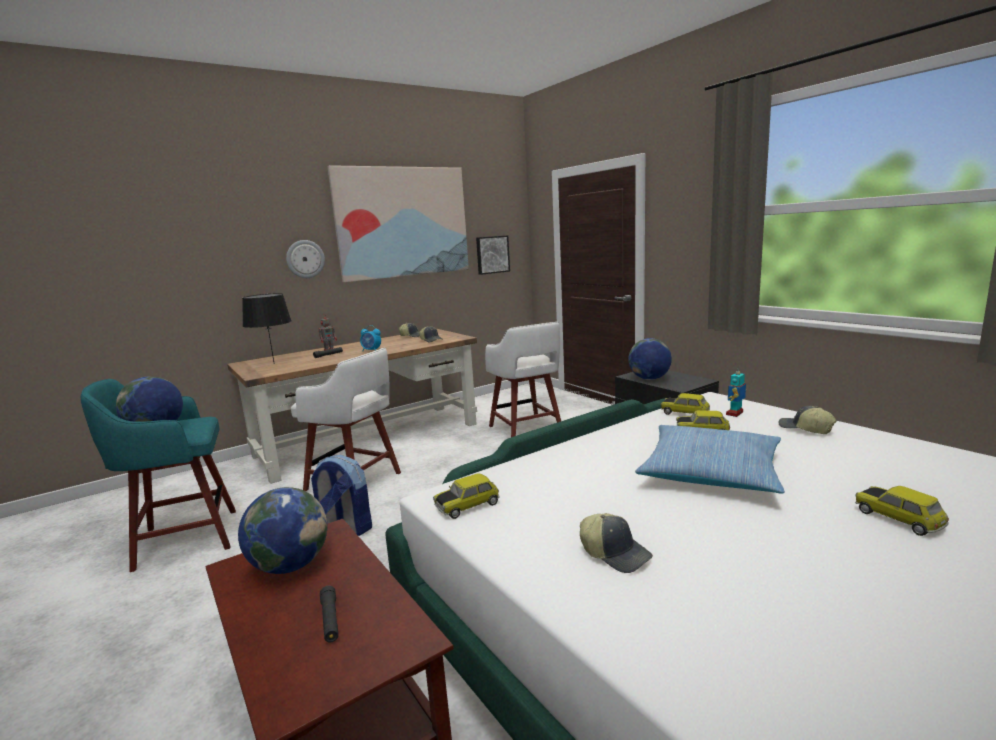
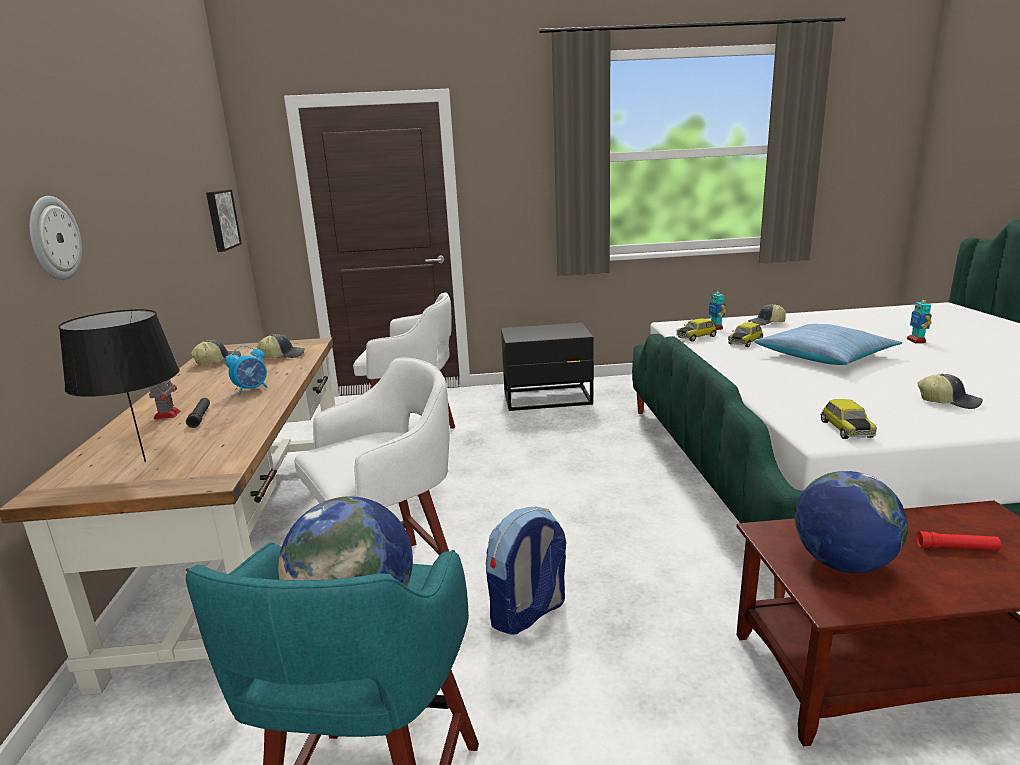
camera: 60 degrees left, 5 degrees up
(330, 620) = (957, 548): black flashlight -> red flashlight
(403, 222) = (144, 164): picture -> none
(615, 554) = (948, 401): cap -> cap turned 45 degrees clockwise
(649, 379) = (537, 335): globe -> none
(900, 518) = (916, 341): toy car -> toy robot

